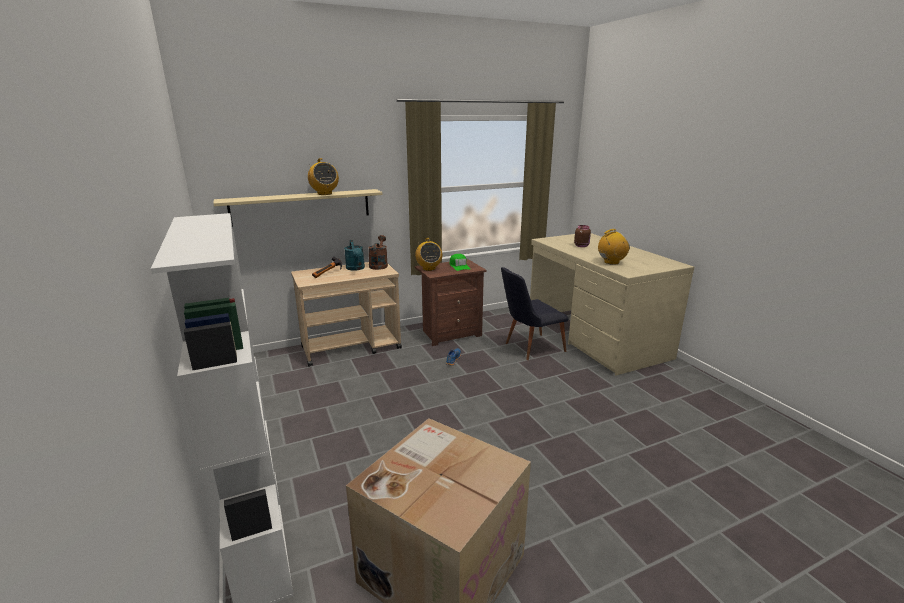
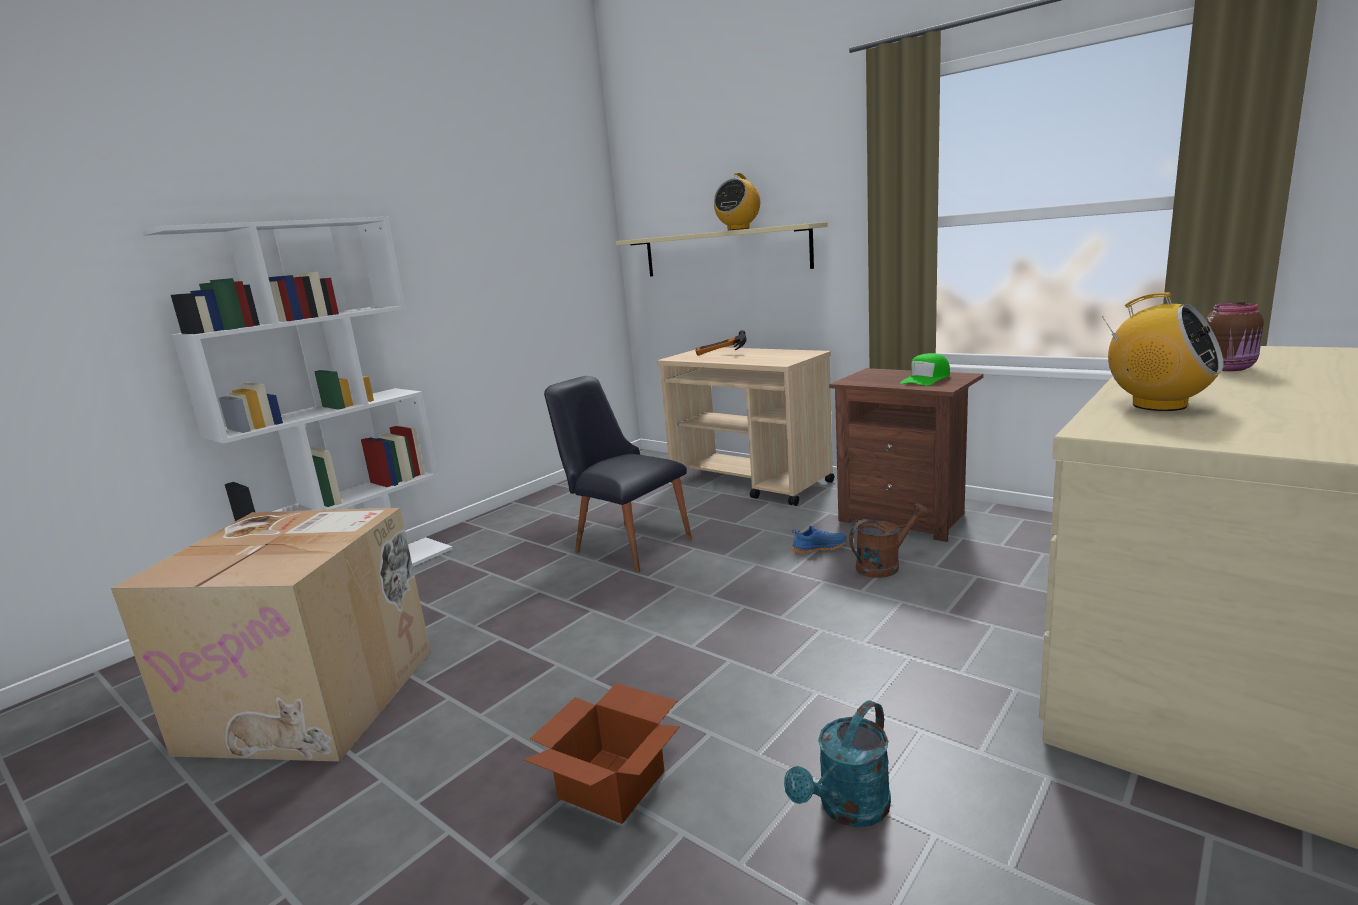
camera: 65 degrees right, 5 degrees down
(356, 268) = (765, 354): turquoise watering can -> turquoise watering can (847, 809)
(379, 265) = (801, 355): brown watering can -> brown watering can (884, 565)
(429, 268) = (870, 374): radio -> none
(529, 348) = (983, 596): black chair -> black chair (625, 543)
(592, 462) = (614, 783): none -> cardboard box

